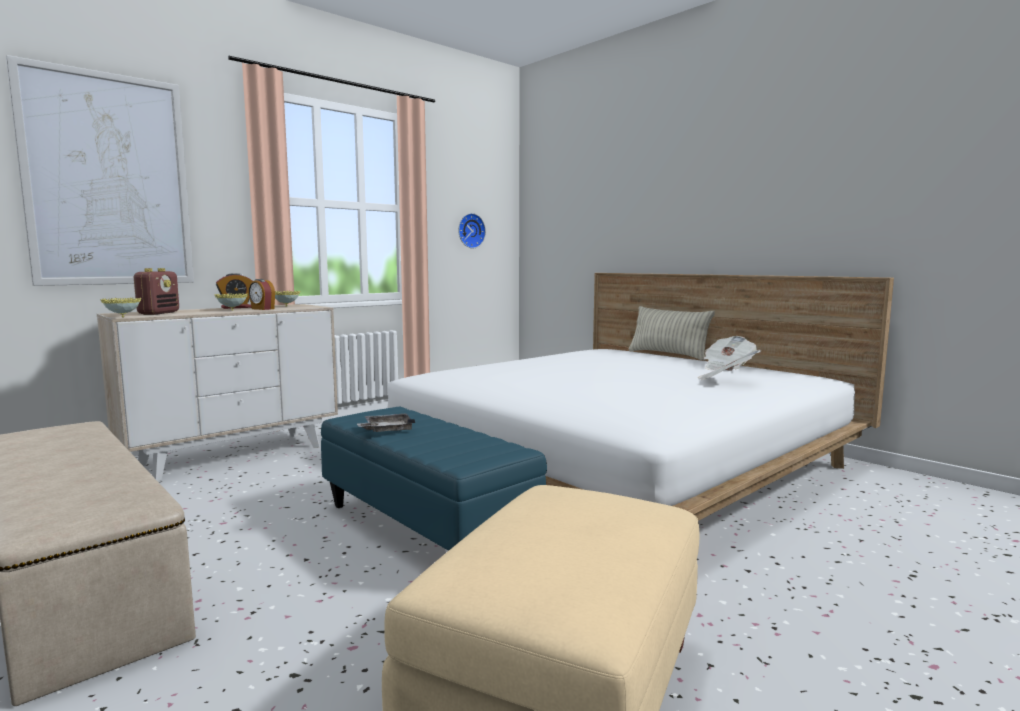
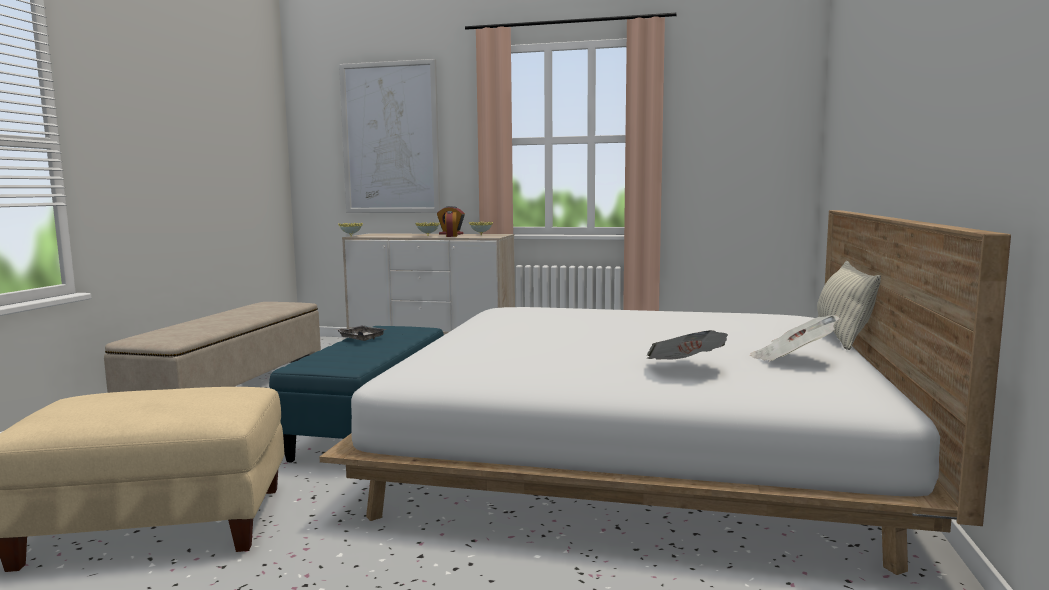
camera: 55 degrees right, 0 degrees up
(159, 313) = (386, 235): radio -> none
(470, 231) = (734, 157): wall clock -> none

